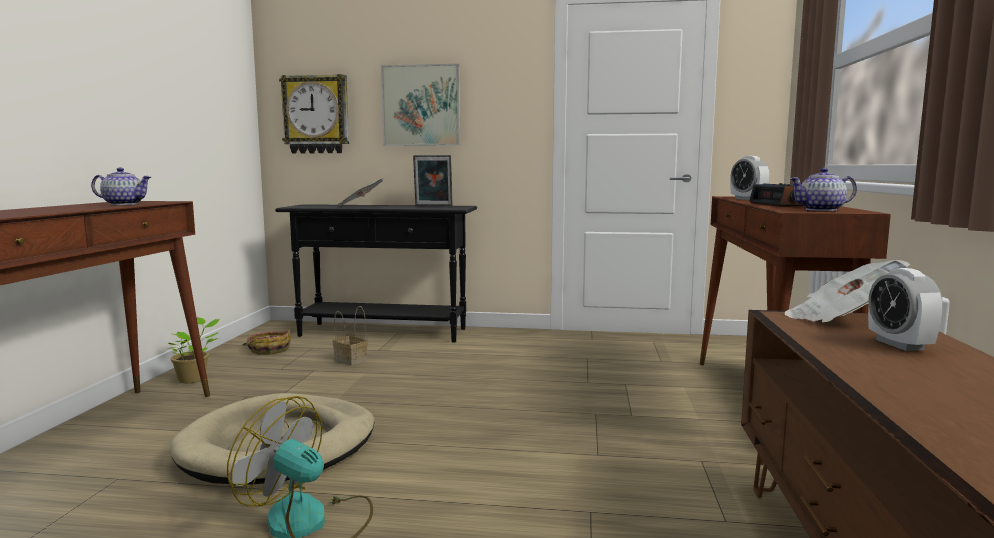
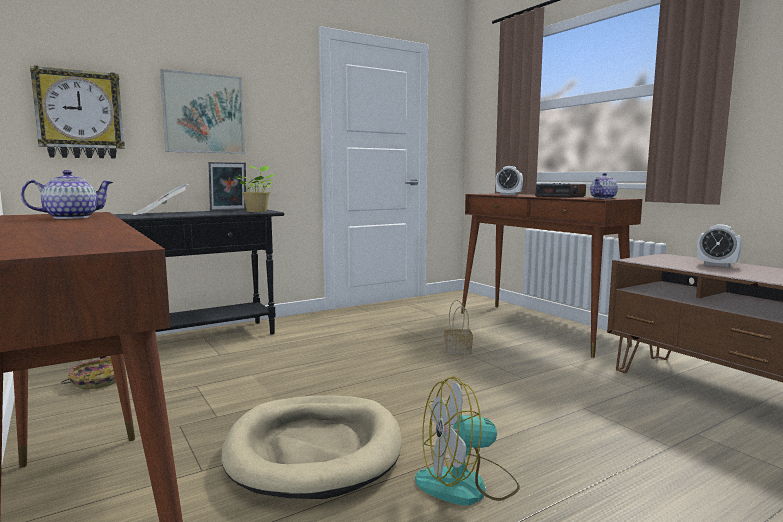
camera: 40 degrees left, 0 degrees up
(194, 379) = (71, 431): potted plant -> potted plant (257, 211)
(352, 360) = (215, 368): basket -> basket (458, 350)
(843, 319) = (659, 258): newspaper -> none

